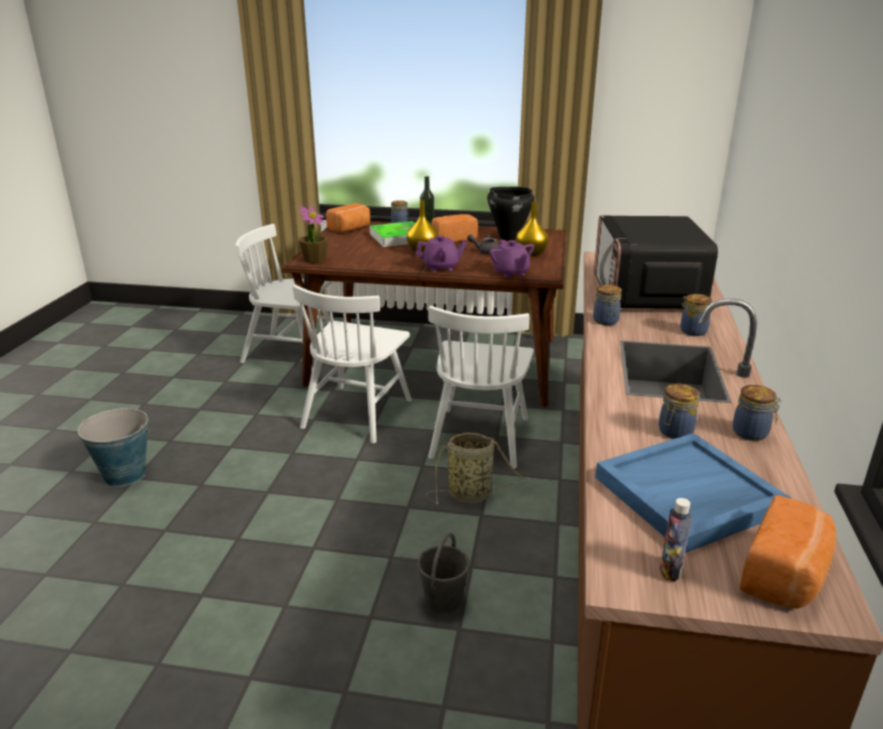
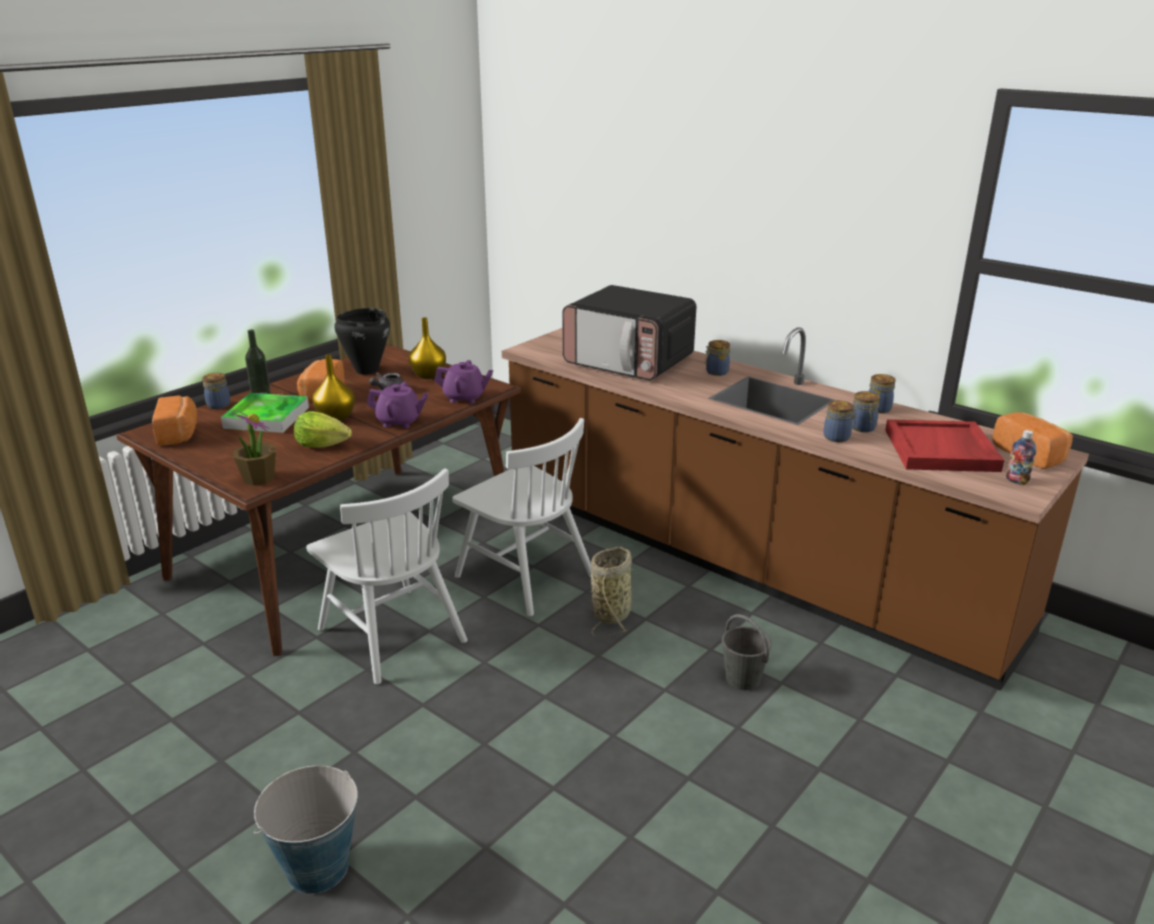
camera: 60 degrees left, 0 degrees up
(291, 353) = (172, 642): white chair -> none
(378, 260) = (322, 445): none -> lettuce
(441, 267) = (399, 422): purple teapot -> purple teapot turned 75 degrees clockwise
(606, 321) = (667, 391): jar -> jar (838, 438)
(687, 495) = (942, 450): blue tray -> red tray

